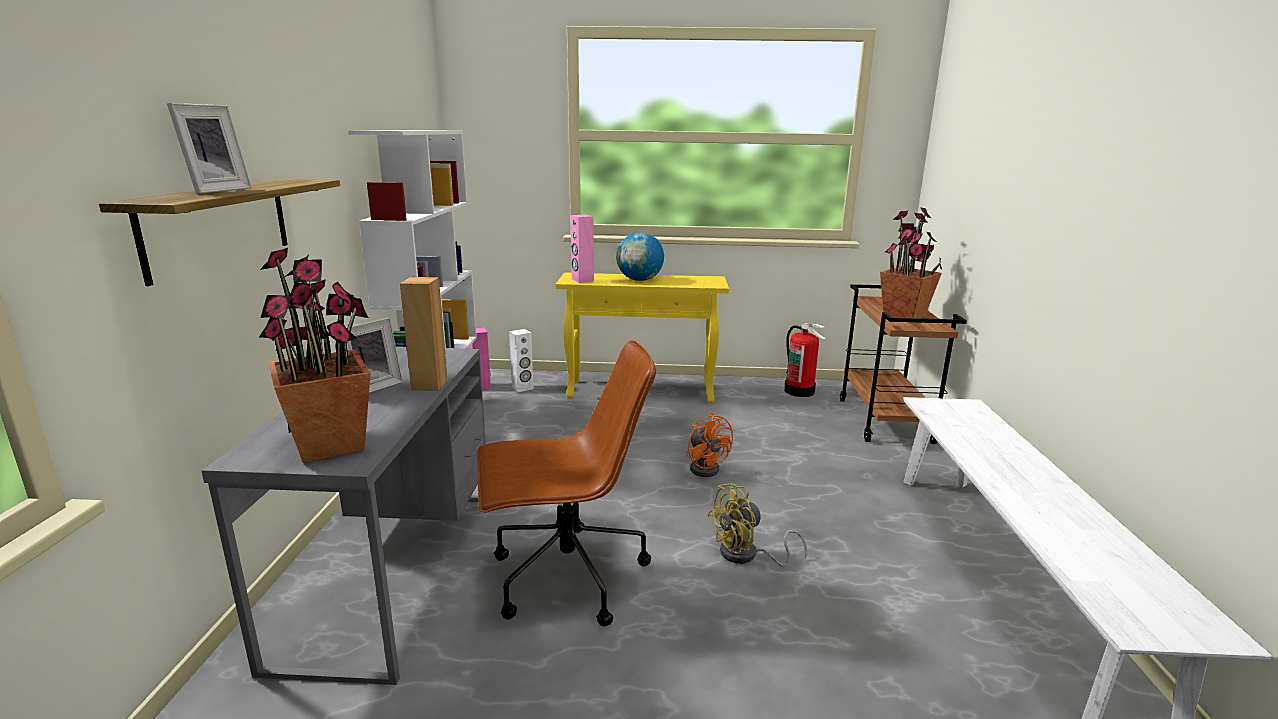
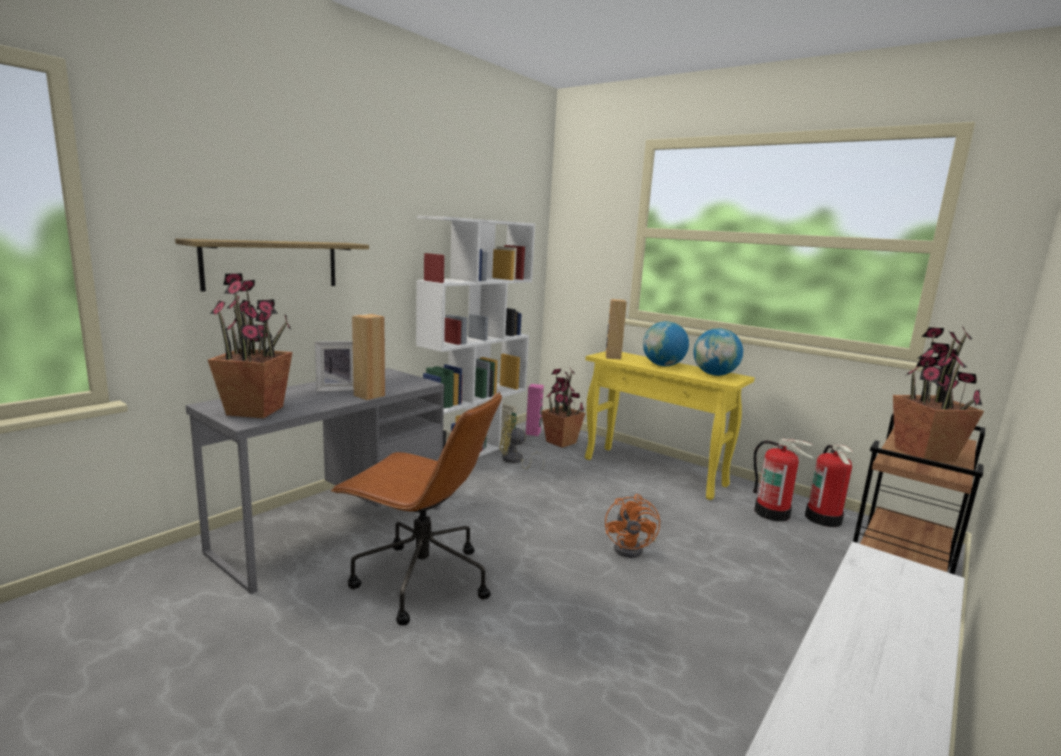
camera: 35 degrees right, 5 degrees down
(214, 190) = (260, 240): picture frame -> none
(522, 388) = (561, 442): white speaker -> potted plant
(582, 280) = (612, 357): pink speaker -> brown speaker
(695, 280) = (715, 375): none -> globe
(746, 555) = (574, 631): yellow fan -> yellow fan (515, 461)
(764, 398) = (772, 513): none -> fire extinguisher

